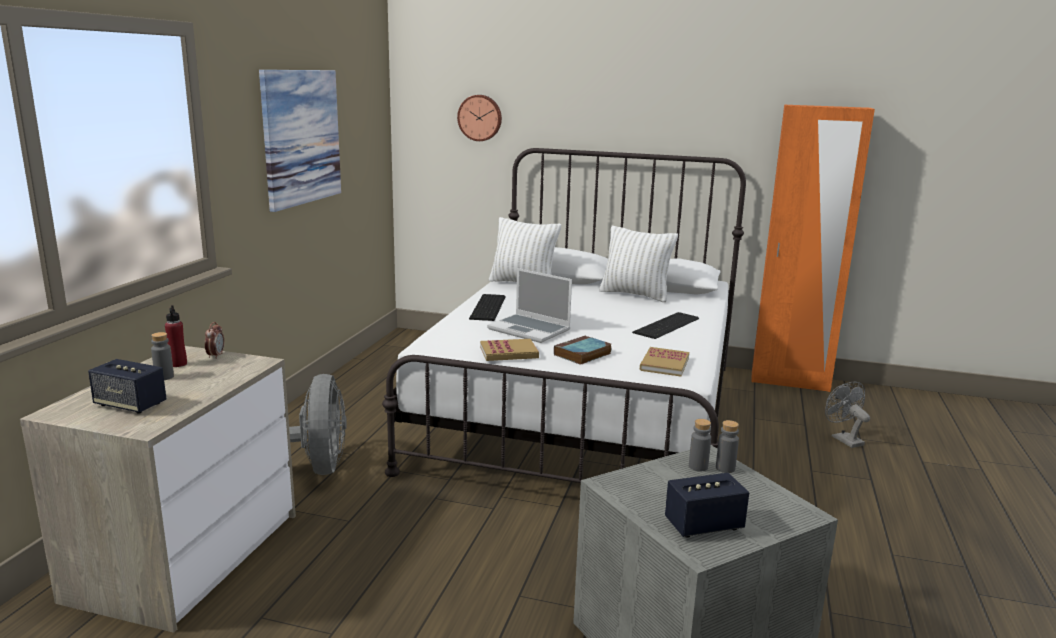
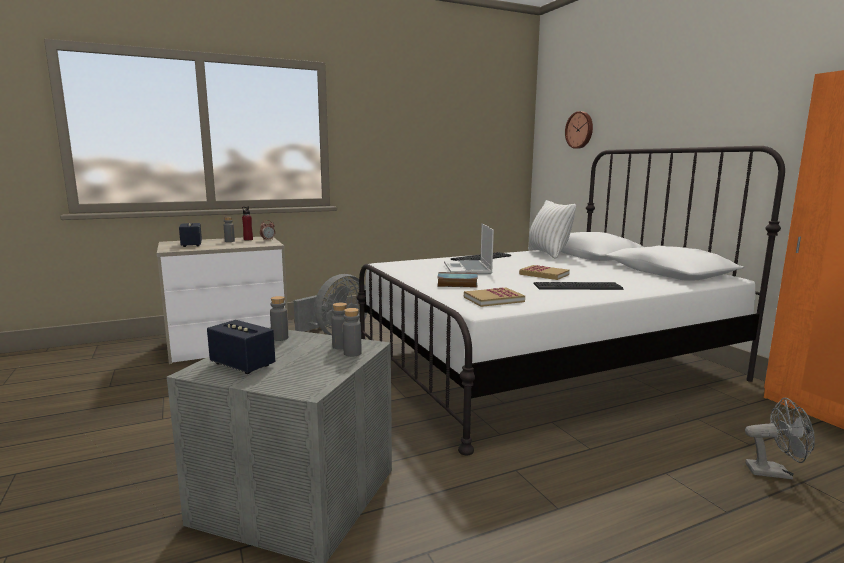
camera: 50 degrees right, 5 degrees down
(301, 137) = (422, 138): picture -> none
(509, 352) = (414, 273): book -> book (544, 274)
(633, 485) = (280, 338): none -> grey bottle
(635, 294) = (617, 270): white pillow -> none
(843, 439) = (775, 472): grey fan -> grey fan turned 75 degrees clockwise

